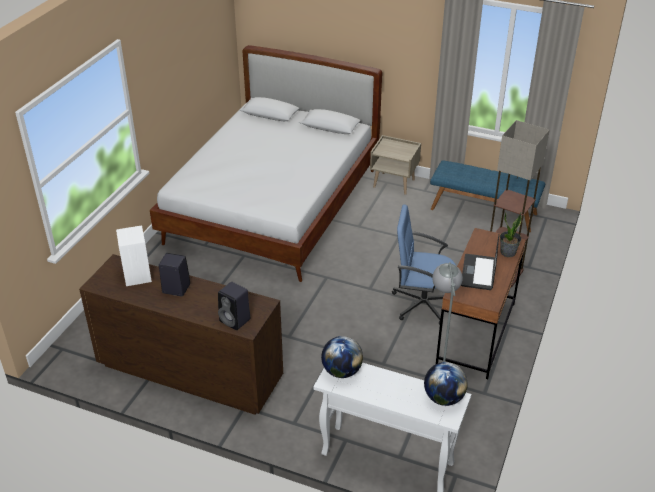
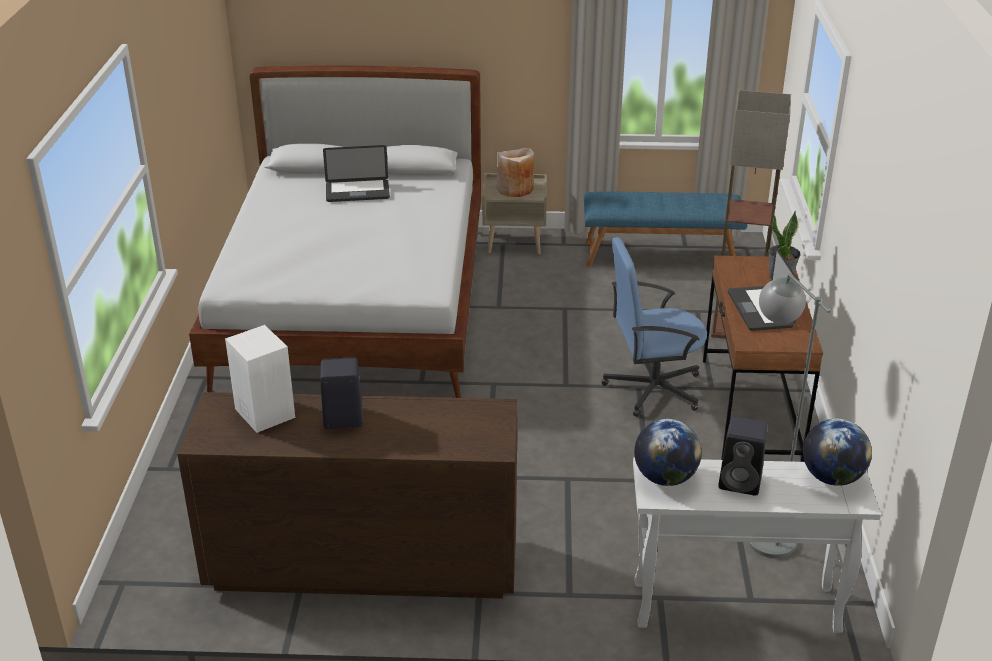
camera: 20 degrees left, 5 degrees down
(236, 320) = (470, 441): black speaker -> black speaker (741, 482)
(286, 136) = (357, 192): none -> laptop
(395, 150) = (515, 189): none -> beige vase

